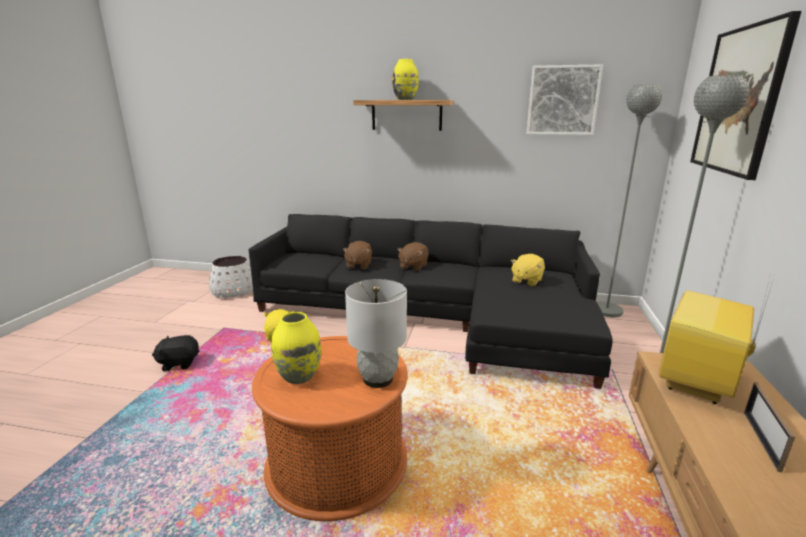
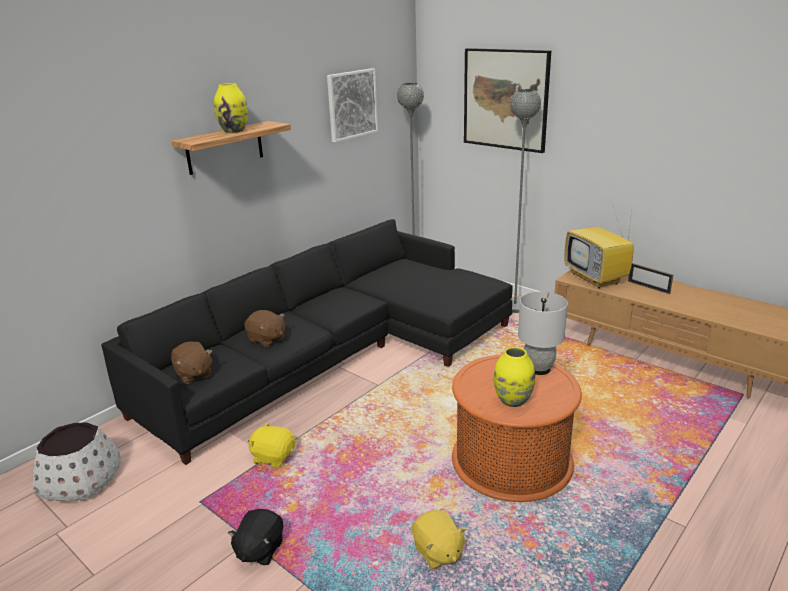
camera: 60 degrees left, 5 degrees up
(413, 266) = (308, 313): brown plush toy -> brown plush toy (193, 374)
(526, 281) = (408, 276): yellow plush toy -> yellow plush toy (437, 552)

